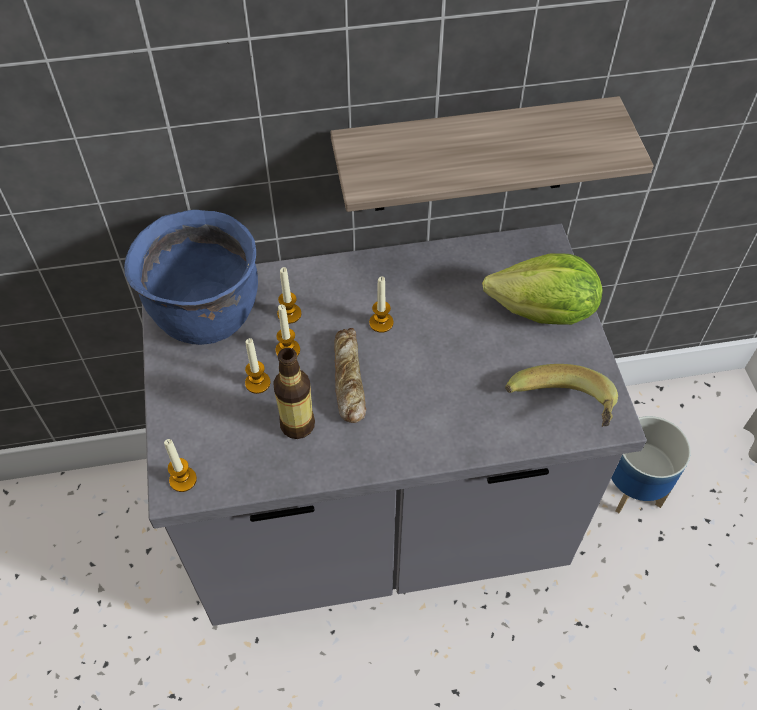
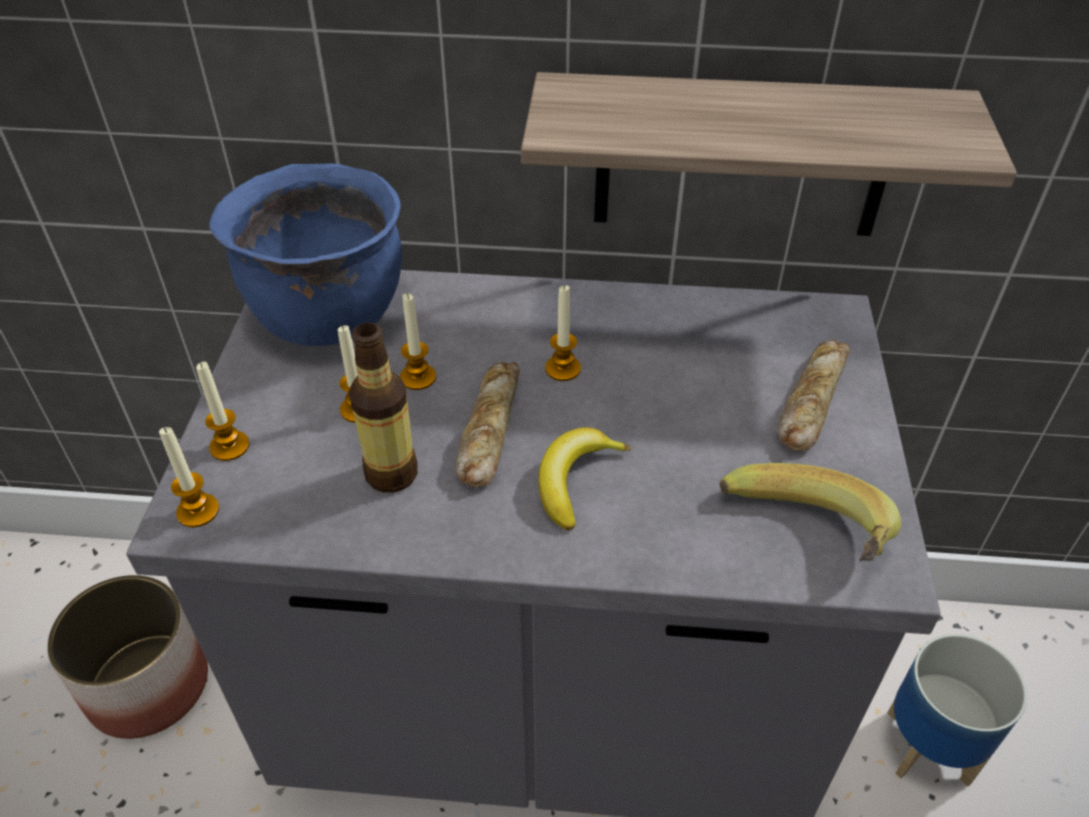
camera: 15 degrees right, 10 degrees down
(90, 578) = (149, 684): none -> planter
(289, 314) = (438, 335): candle -> candle (229, 446)
(415, 403) = (575, 480): none -> banana
(543, 313) = (810, 401): lettuce -> bread

